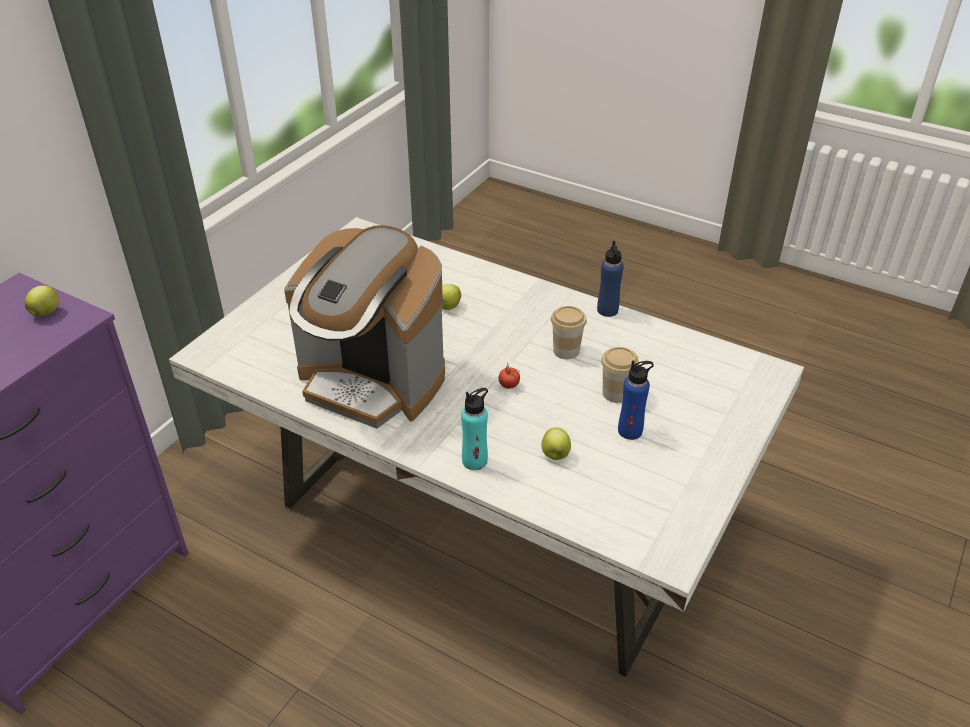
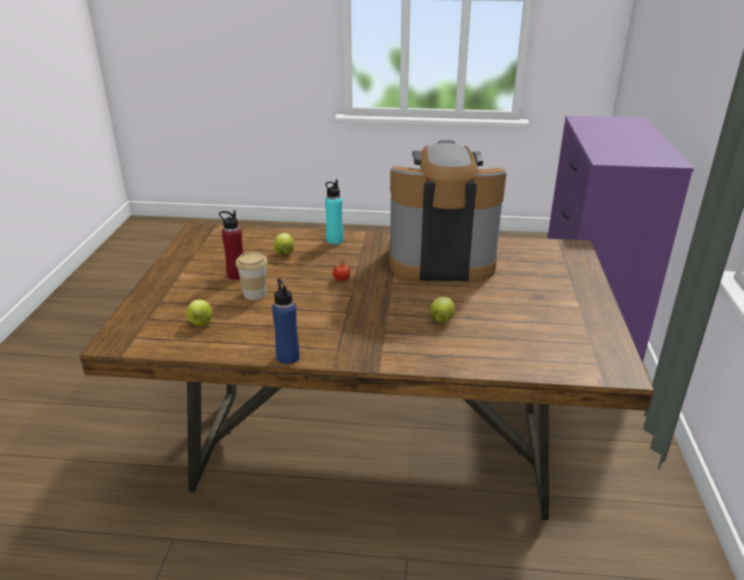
camera: 155 degrees right, 10 degrees down
(47, 312) = (628, 158): apple -> apple (201, 323)
(487, 528) = (369, 452): white dining table -> brown dining table
(566, 351) = (310, 312): cup -> none
(630, 431) = (236, 275): blue bottle -> red bottle

